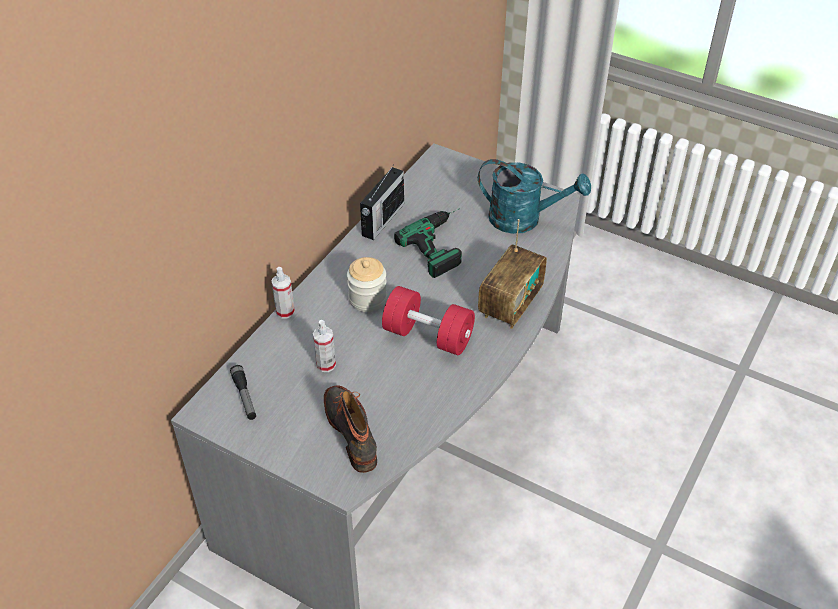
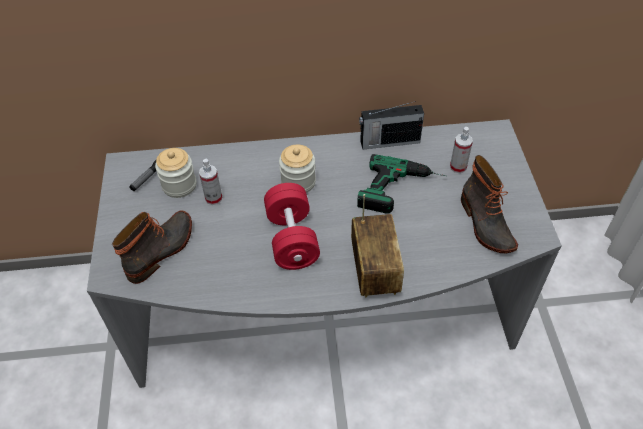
camera: 55 degrees right, 5 degrees up
(282, 382) = (179, 185): none -> jar
(285, 311) = (245, 147): spray bottle -> spray bottle (458, 167)
(510, 304) = (374, 271): radio -> radio turned 90 degrees counterclockwise
(524, 219) = (485, 224): turquoise watering can -> boot

